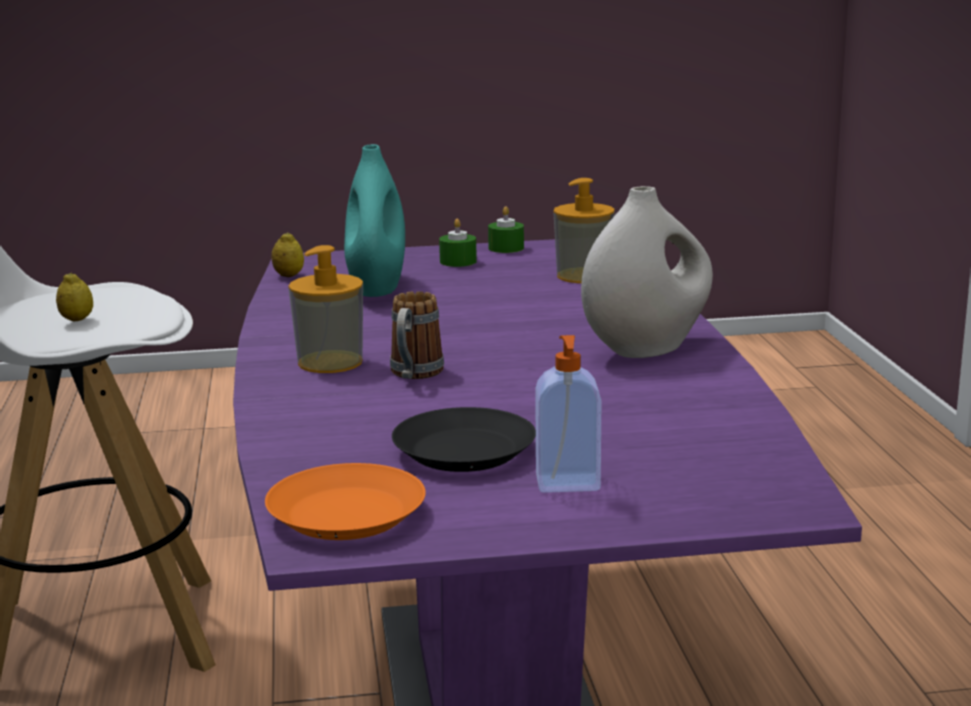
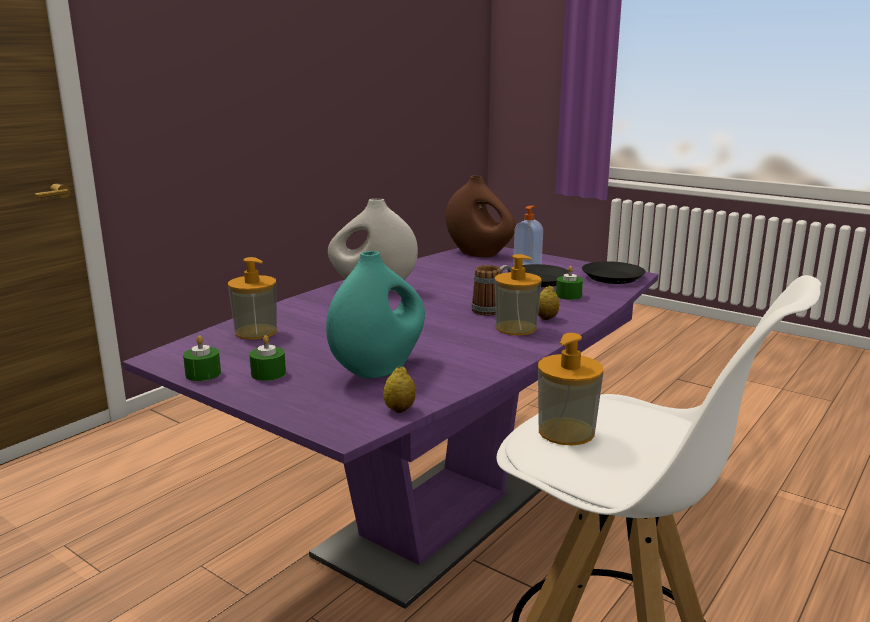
camera: 135 degrees left, 0 degrees up
(77, 320) = (625, 424): lemon -> lemon (546, 318)
(125, 302) = (566, 431): none -> soap dispenser
(347, 515) = (612, 277): orange plate -> black plate
(354, 437) = (568, 295): none -> green candle
(737, 481) = (479, 254): none -> brown vase

